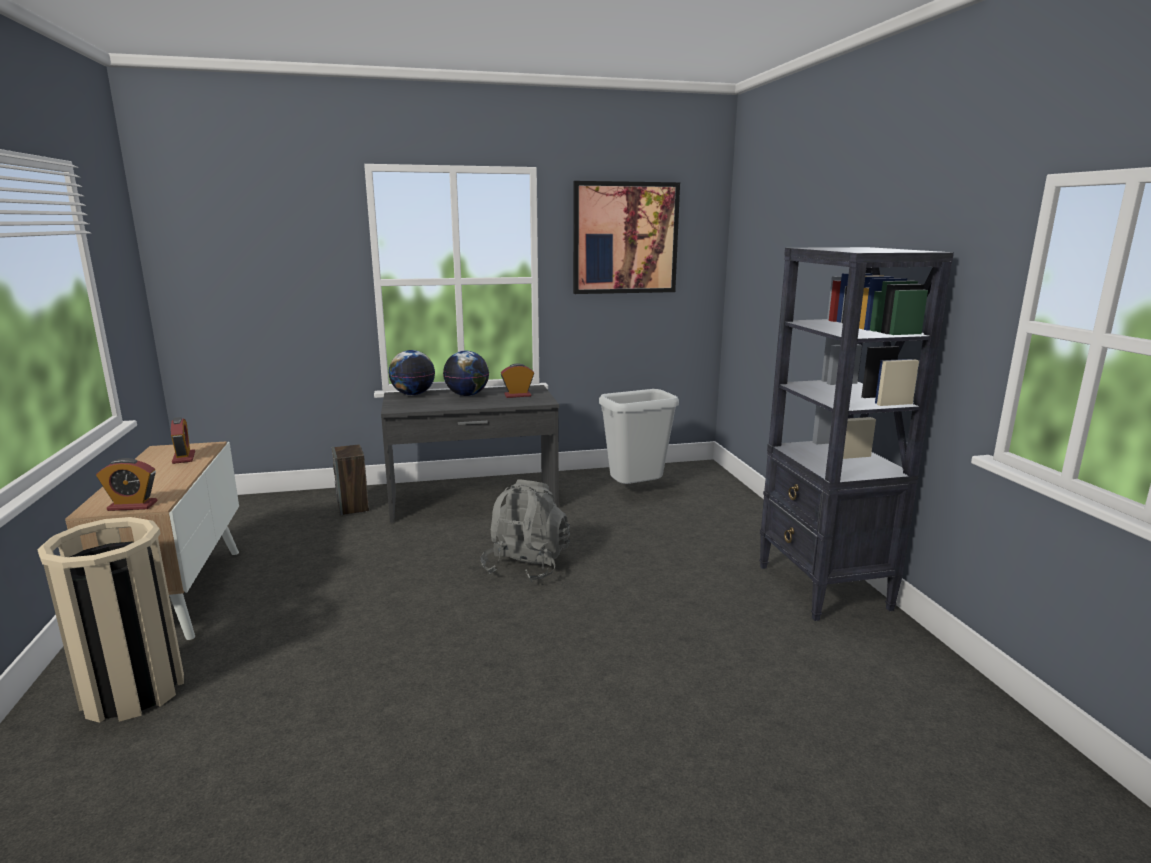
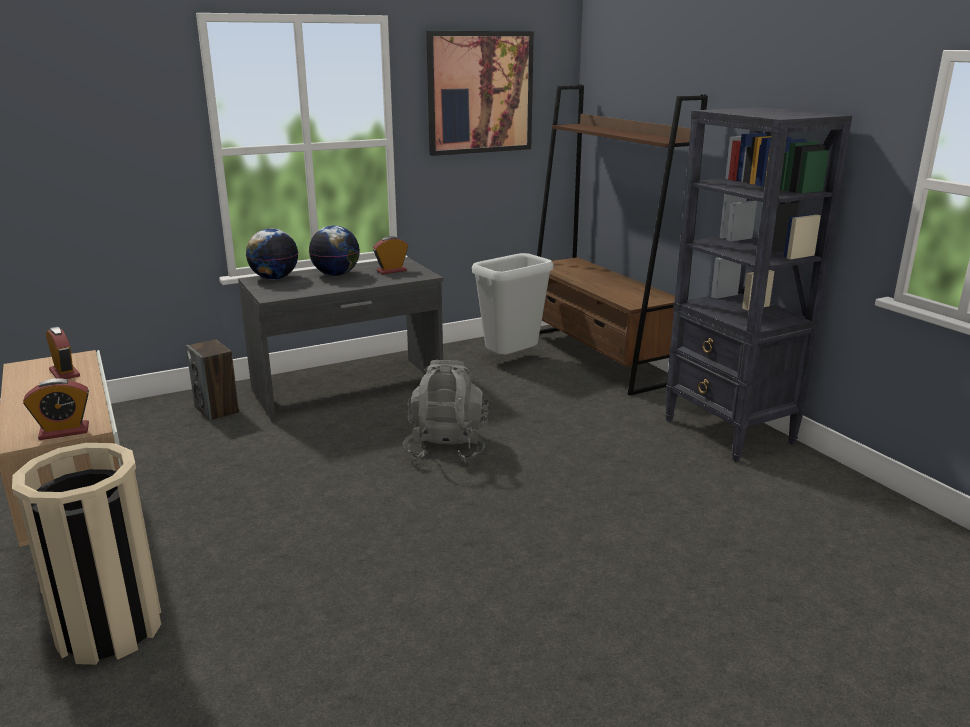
camera: 15 degrees left, 5 degrees up
(722, 496) = (597, 357): none -> brown bookcase

